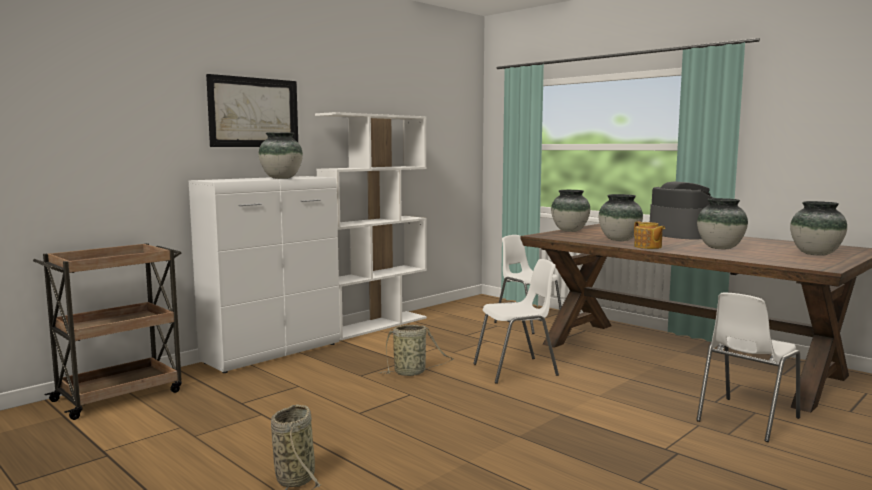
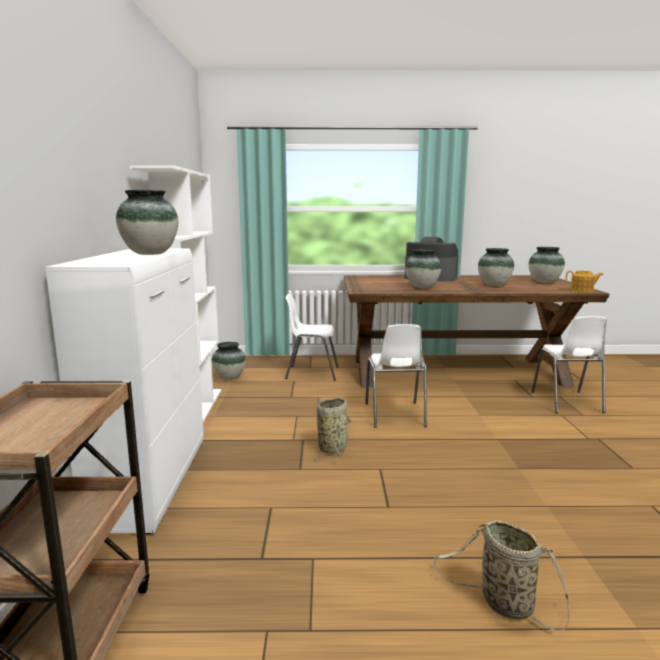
camera: 45 degrees left, 5 degrees up
(254, 112) = (86, 159): picture -> none
(516, 370) = (395, 415): white chair -> white chair turned 150 degrees clockwise
(570, 230) = (357, 284): vase -> vase (229, 377)
(648, 247) = (462, 290): teapot -> teapot (582, 290)

